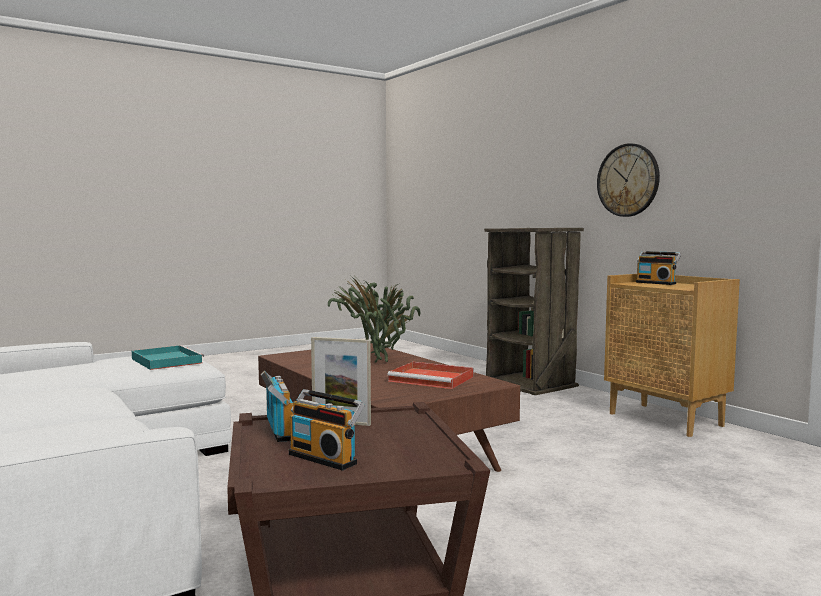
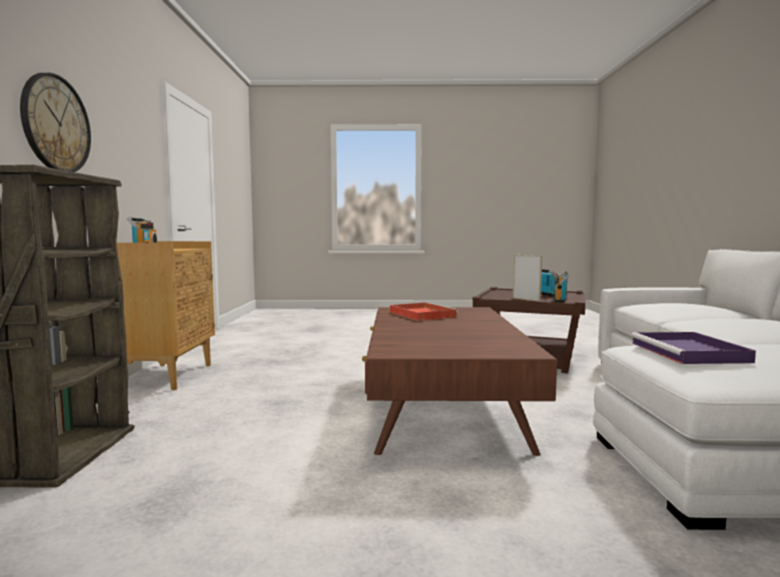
camera: 145 degrees left, 0 degrees up
(165, 361) = (690, 353): turquoise tray -> purple tray
(378, 361) = (426, 331): potted plant -> none

